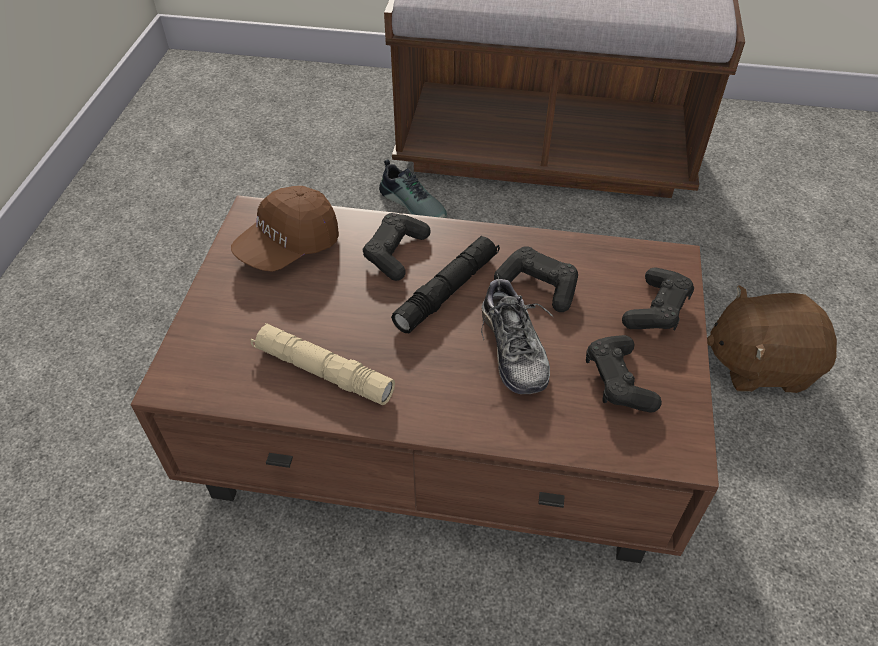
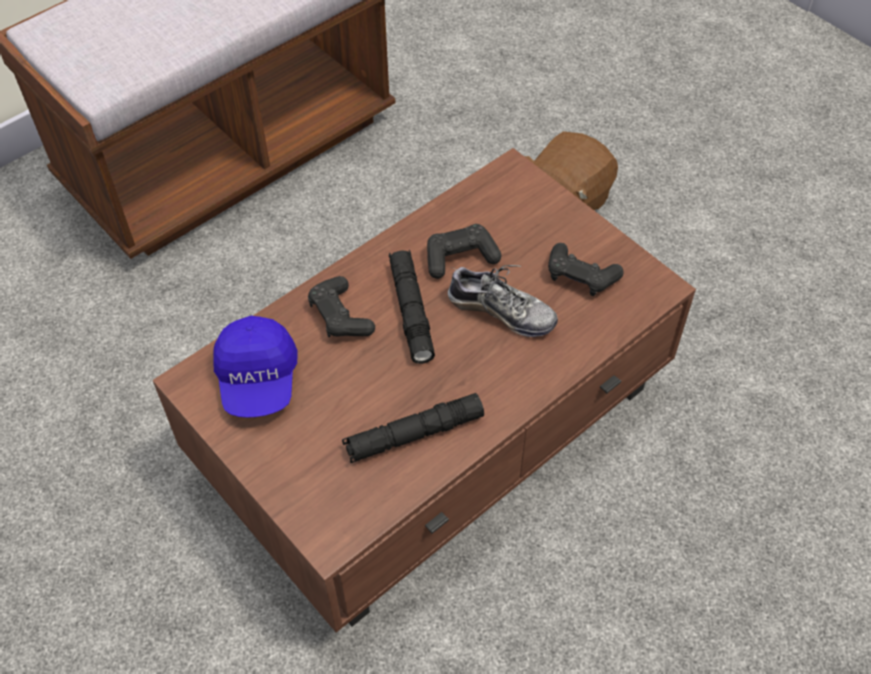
camera: 50 degrees left, 5 degrees up
(288, 246) = (258, 380): brown cap -> blue cap
(323, 371) = (414, 434): beige flashlight -> black flashlight
(414, 204) = (189, 283): shoe -> none
(656, 309) = (543, 212): black game controller -> none

